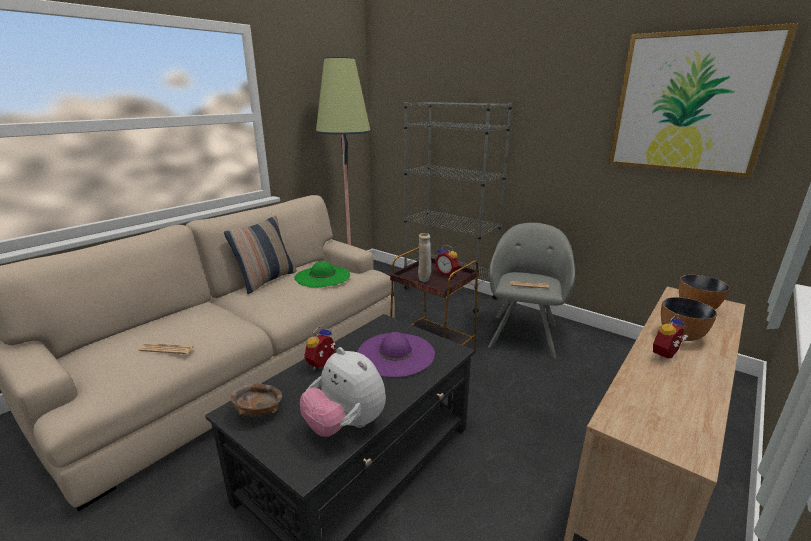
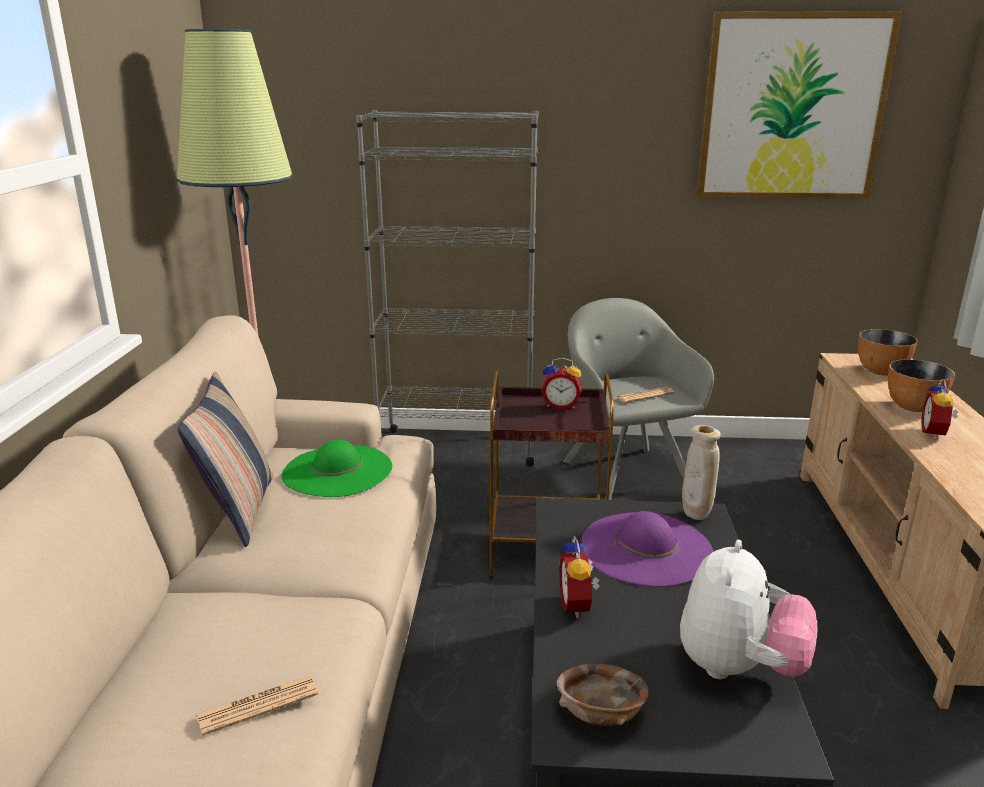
camera: 35 degrees left, 0 degrees up
(345, 425) = (738, 668): plush toy -> plush toy turned 75 degrees counterclockwise
(424, 280) = (547, 425): beige vase -> beige vase (696, 516)

